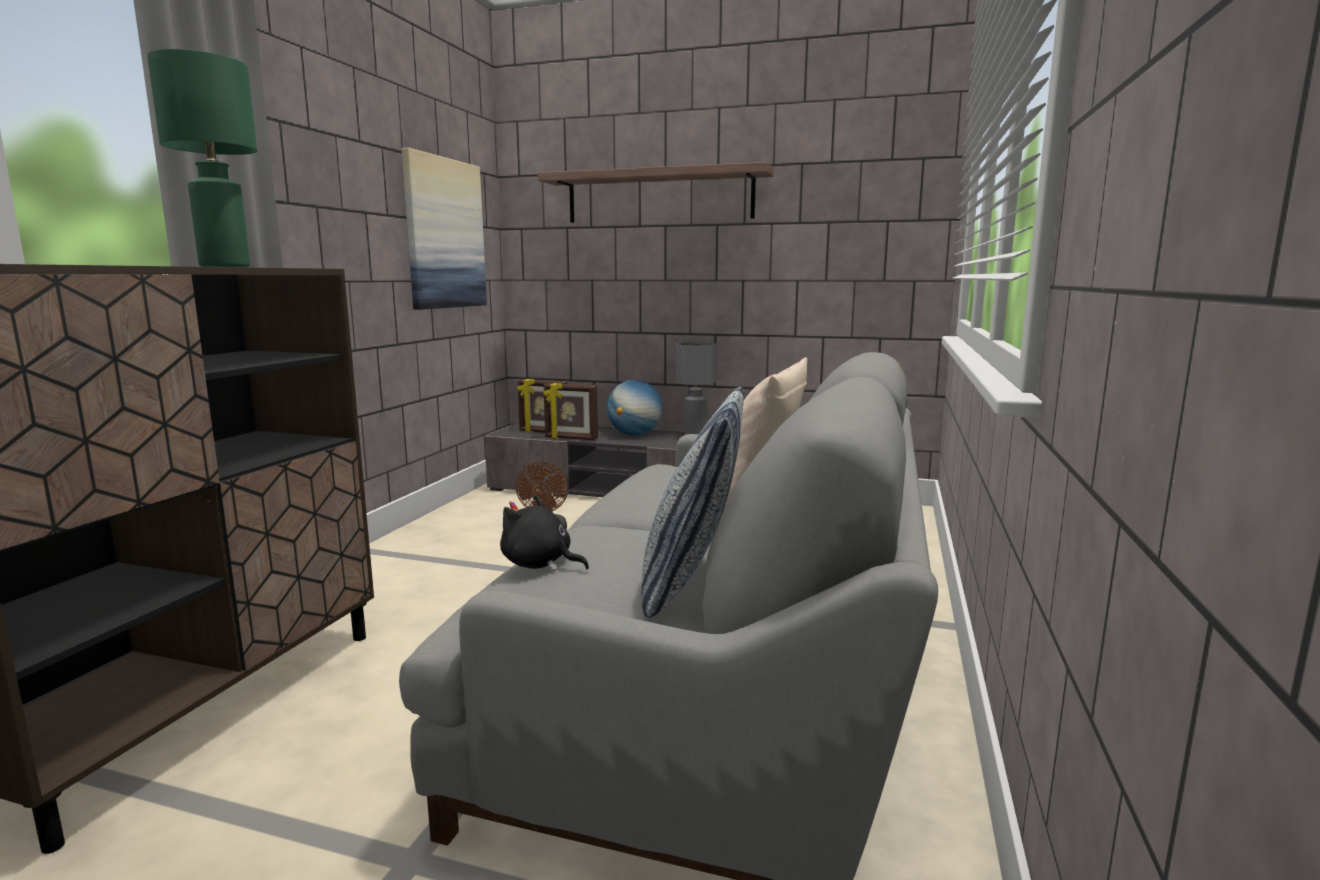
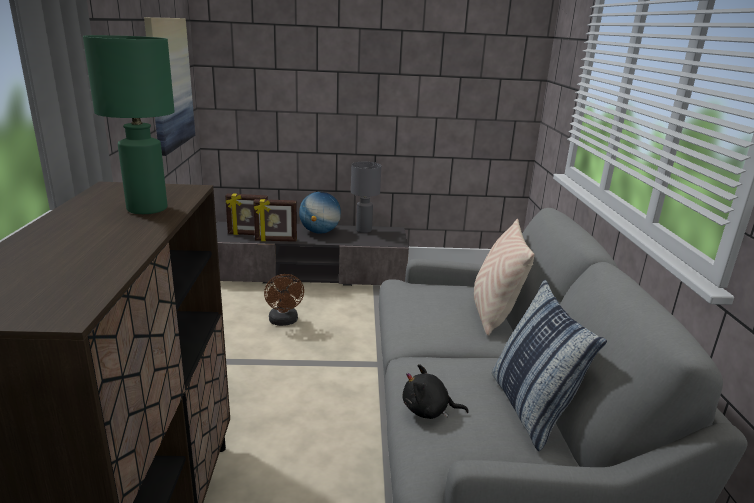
camera: 20 degrees left, 10 degrees up
(659, 196) = (334, 49): shelf -> none

